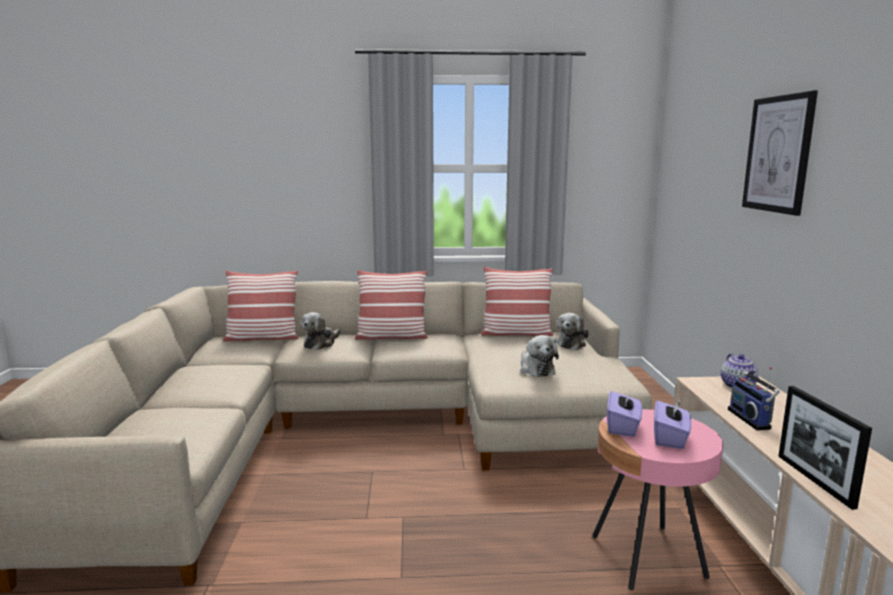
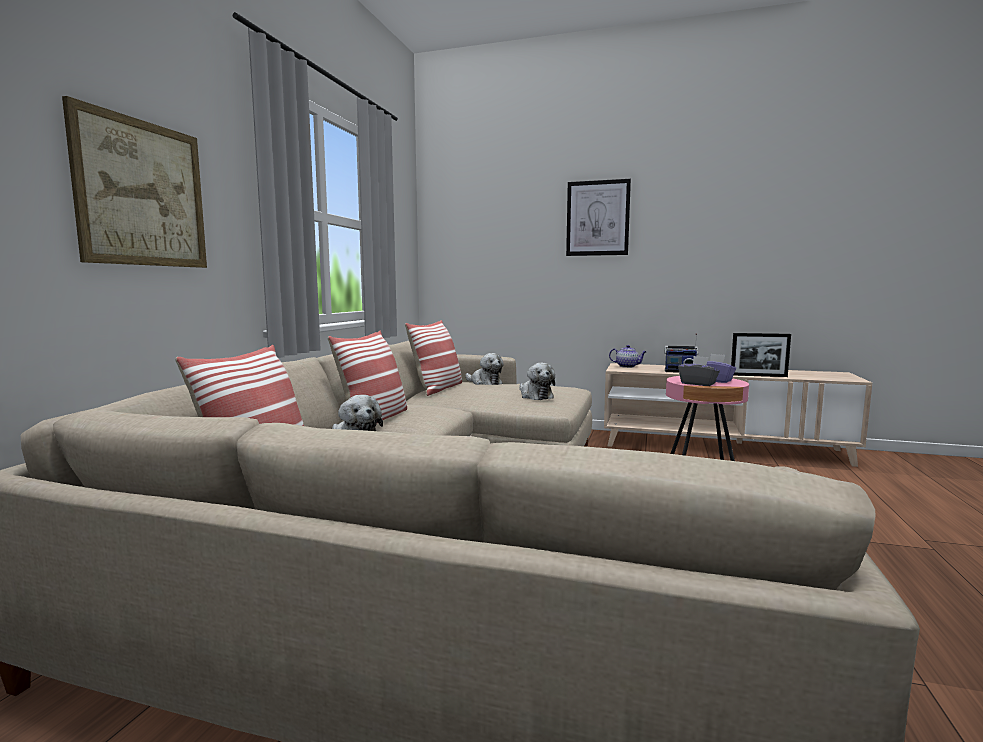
camera: 70 degrees left, 5 degrees down
(298, 176) = (142, 194): none -> picture
(536, 369) = (535, 396): plush toy -> plush toy turned 60 degrees clockwise
(623, 427) = (698, 383): purple tissue box -> grey tissue box

